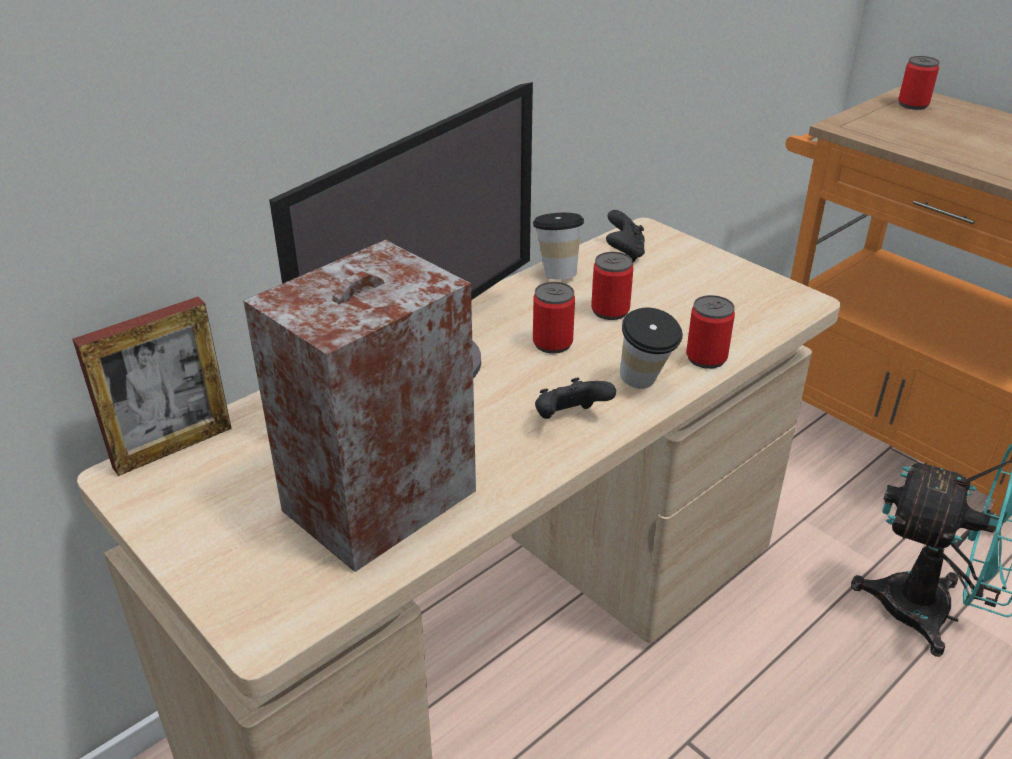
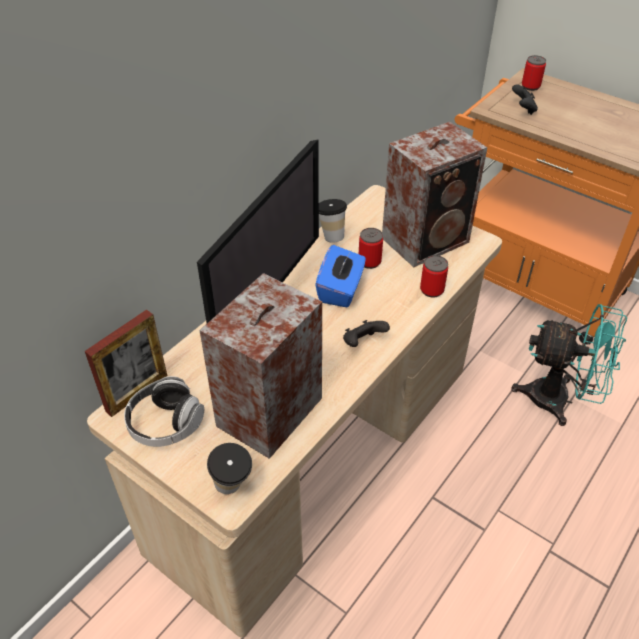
camera: 10 degrees left, 10 degrees up
(200, 497) = (165, 424): none -> headphones
(552, 343) = (341, 290): can -> blue tissue box
(624, 253) = (369, 215): black game controller -> black game controller (523, 109)
(645, 385) = (400, 313): cup -> cup (233, 489)
(714, 291) = (428, 240): none -> speaker

